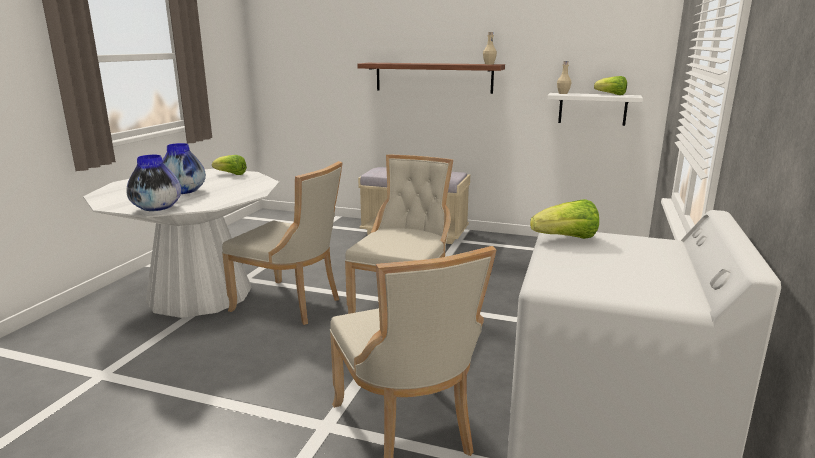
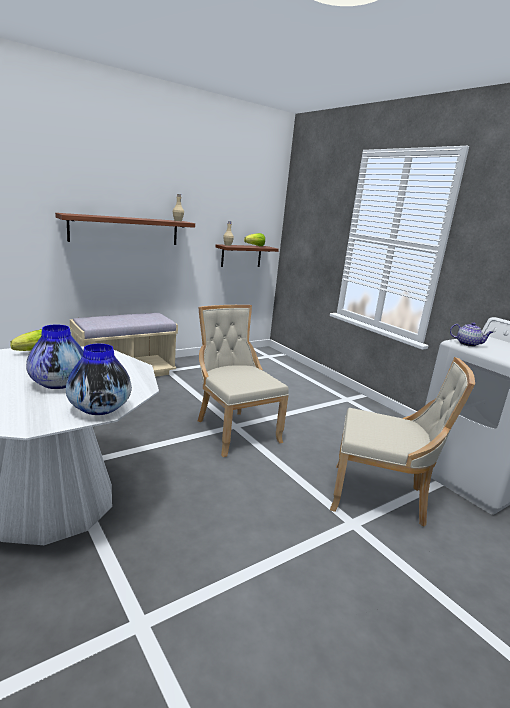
camera: 55 degrees left, 0 degrees up
(291, 304) = (159, 466): beige chair -> none
(566, 238) = (468, 344): lettuce -> teapot
(592, 109) = (241, 256): white shelf -> brown shelf

